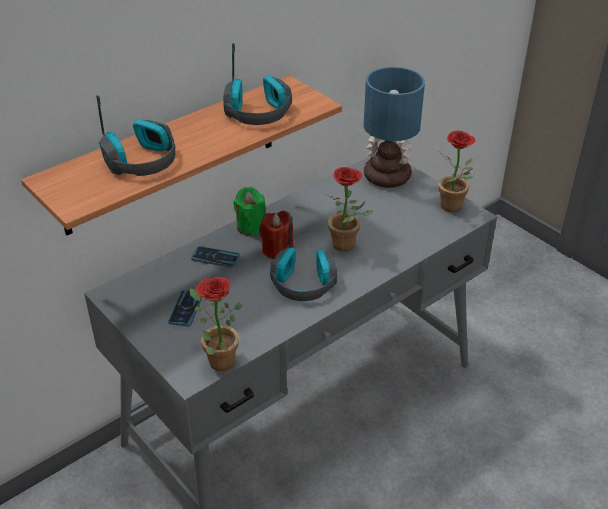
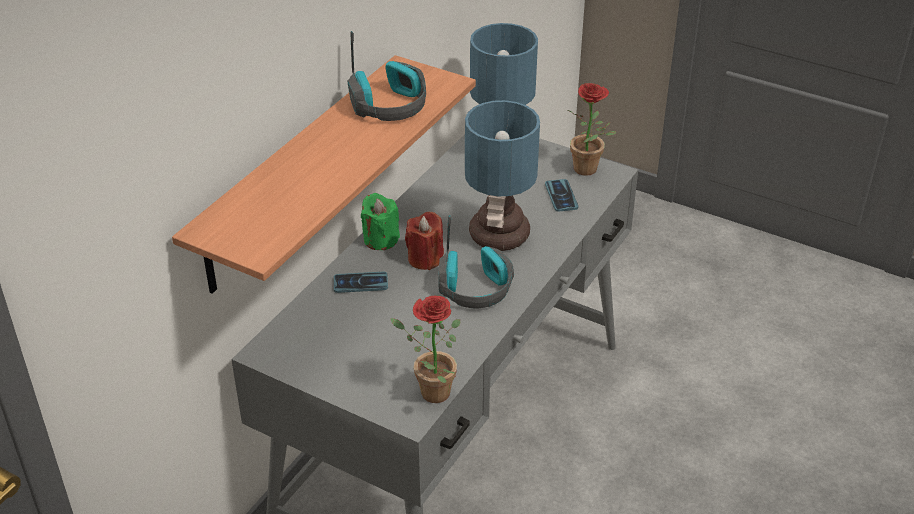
camera: 20 degrees left, 0 degrees up
(142, 160) = (298, 186): headphones -> none
(186, 309) = (361, 347): phone -> phone (561, 196)
(348, 246) = (500, 236): potted plant -> table lamp

